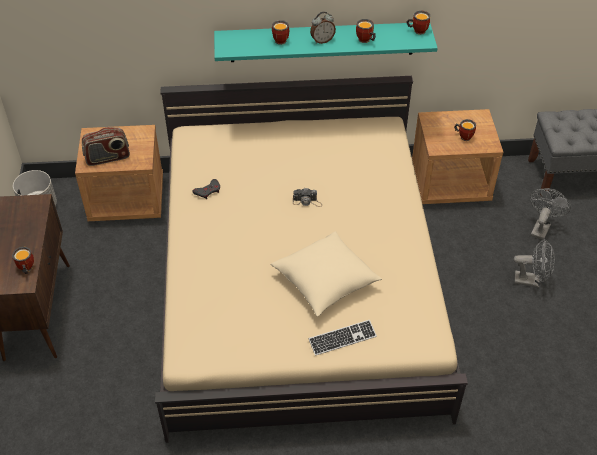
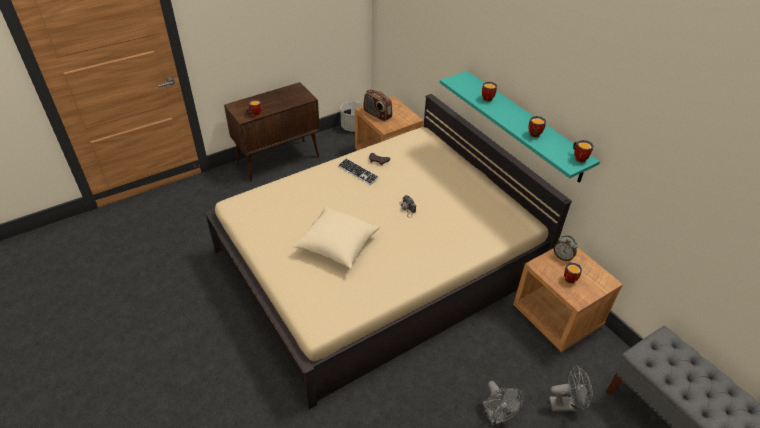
camera: 60 degrees right, 5 degrees down
(322, 40) = (509, 116): alarm clock -> alarm clock (562, 257)
(342, 338) = (290, 273): keyboard -> keyboard (358, 172)

